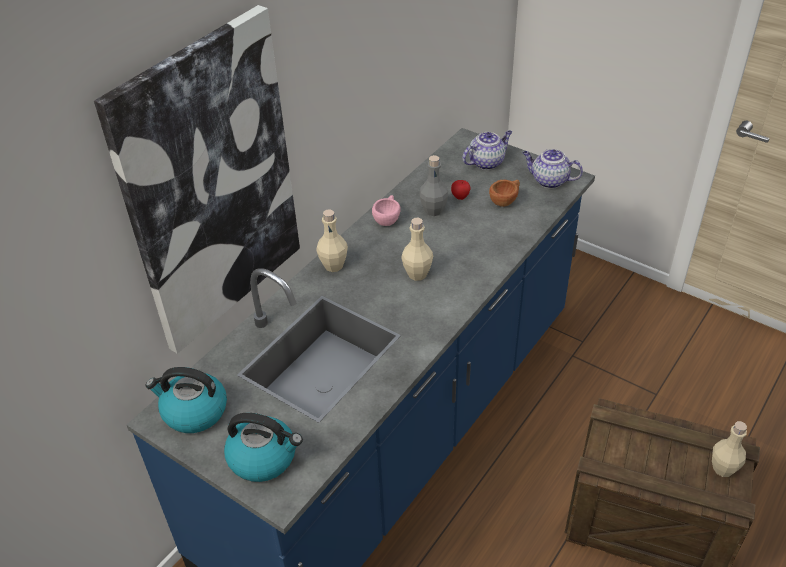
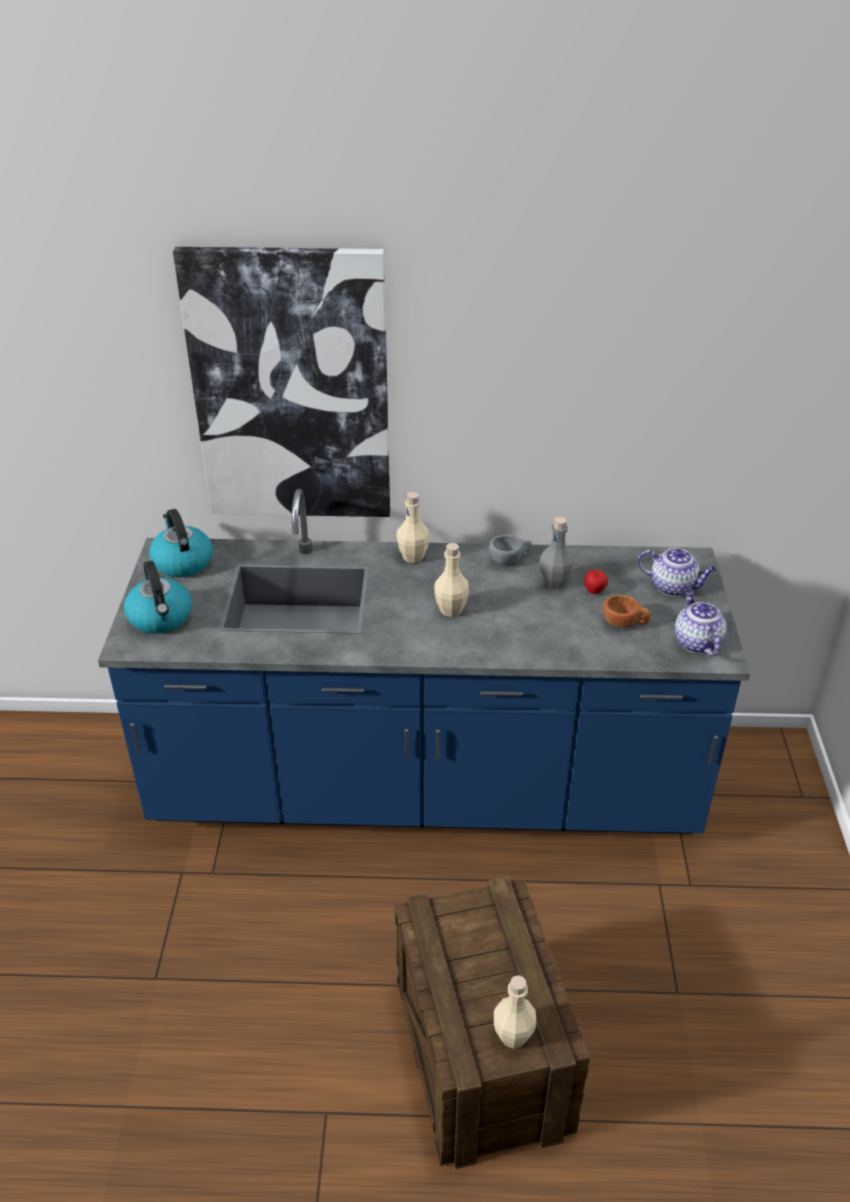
camera: 55 degrees right, 5 degrees down
(387, 219) = (510, 560): pink cup -> grey cup

